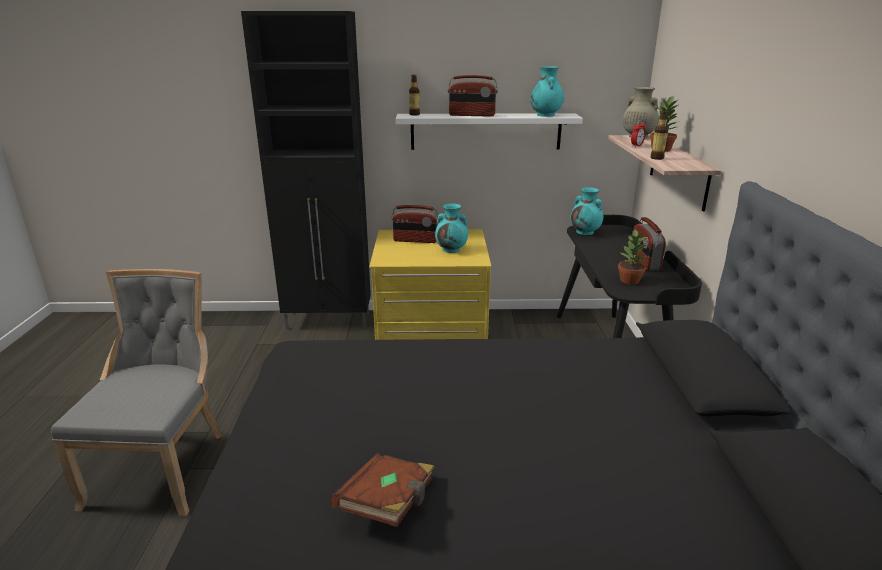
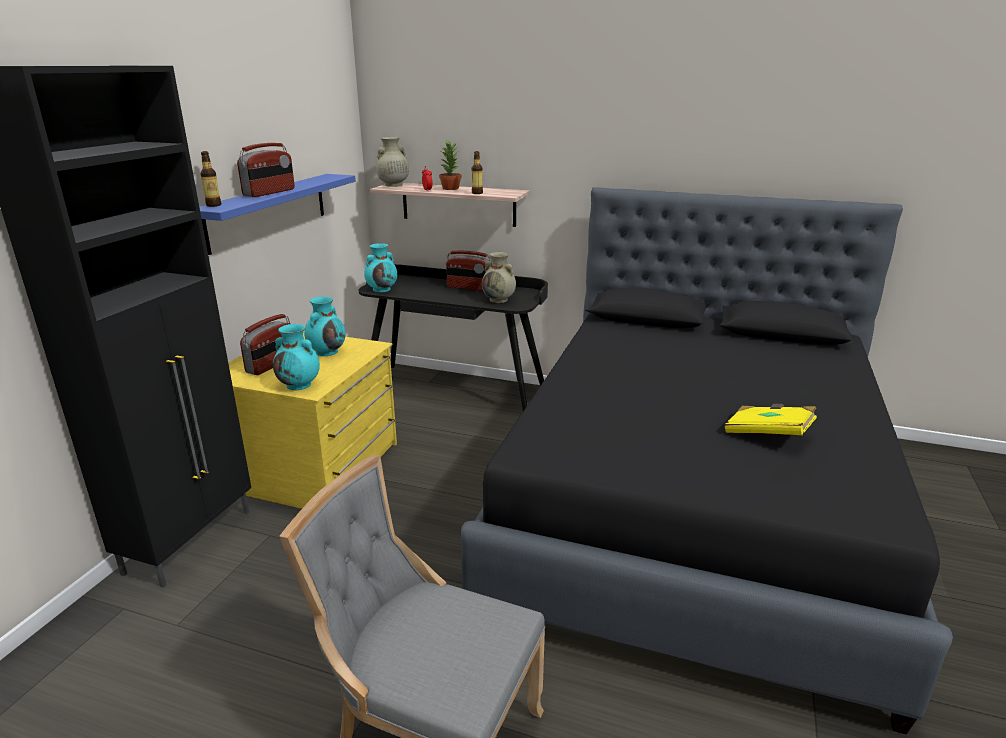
camera: 70 degrees left, 0 degrees up
(388, 503) = (767, 434): brown book -> yellow book
(486, 131) = (268, 211): white shelf -> blue shelf
(546, 115) = (321, 179): turquoise vase -> turquoise vase (299, 385)
(629, 280) = (499, 300): potted plant -> beige vase

